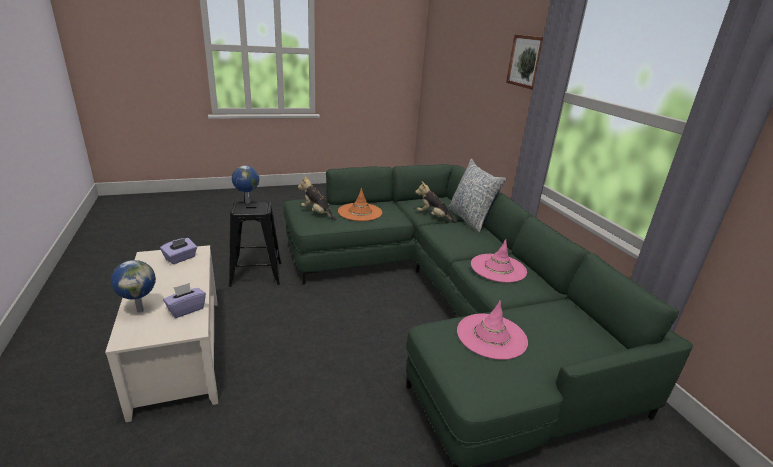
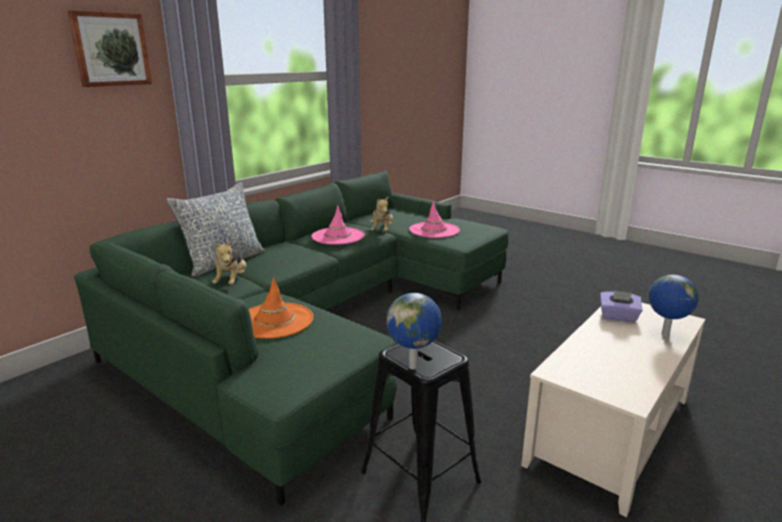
camera: 120 degrees left, 5 degrees down
(180, 258) = (586, 372): purple tissue box -> none
(317, 213) = (318, 348): plush toy -> plush toy (382, 231)

